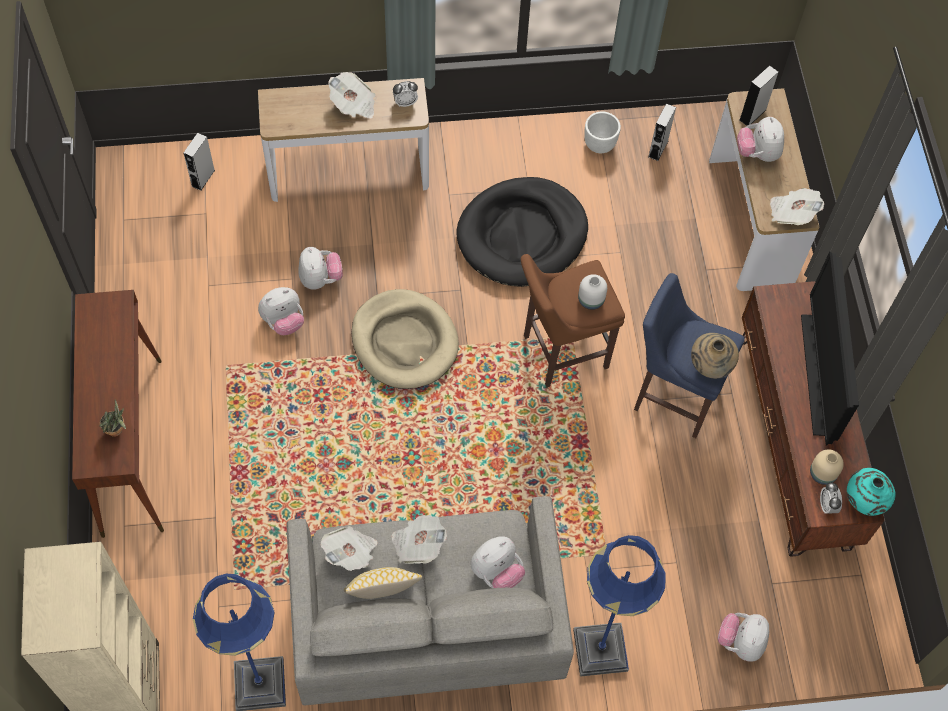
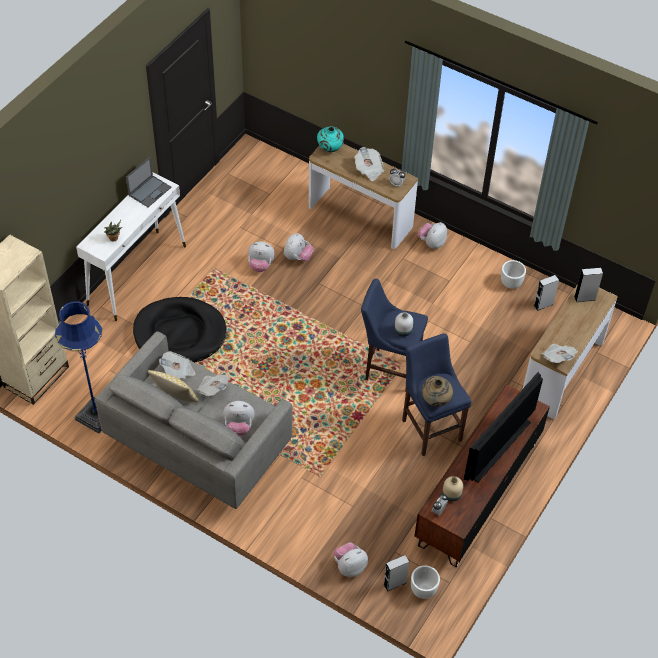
camera: 40 degrees right, 10 degrees down
(101, 324) = (150, 191): none -> laptop
(132, 445) = (137, 274): brown console table -> white console table
(203, 178) = (284, 177): grey speaker -> grey speaker (395, 583)
(404, 341) = (312, 312): beige dog bed -> none
(522, 235) = (423, 301): black dog bed -> black dog bed (180, 334)
(561, 352) = (389, 368): brown stool -> blue stool
(600, 650) = (272, 517): blue floor lamp -> none
(757, 153) = (568, 318): plush toy -> plush toy (432, 243)
(843, 607) = (423, 590): none -> white planter
(863, 501) = (461, 522): turquoise vase -> turquoise vase (330, 149)

